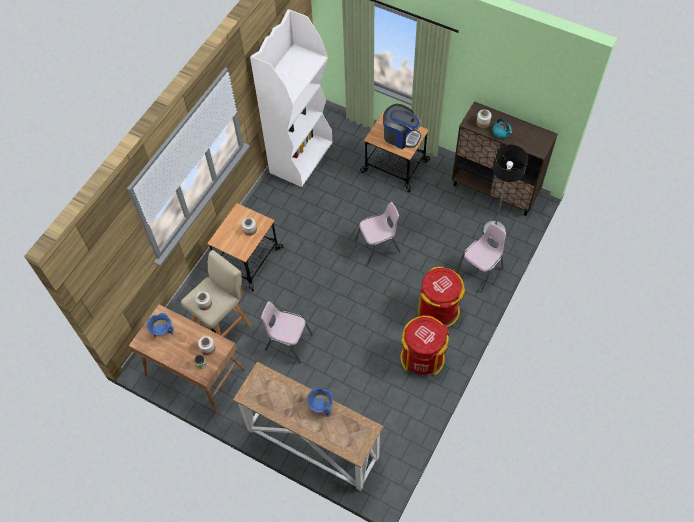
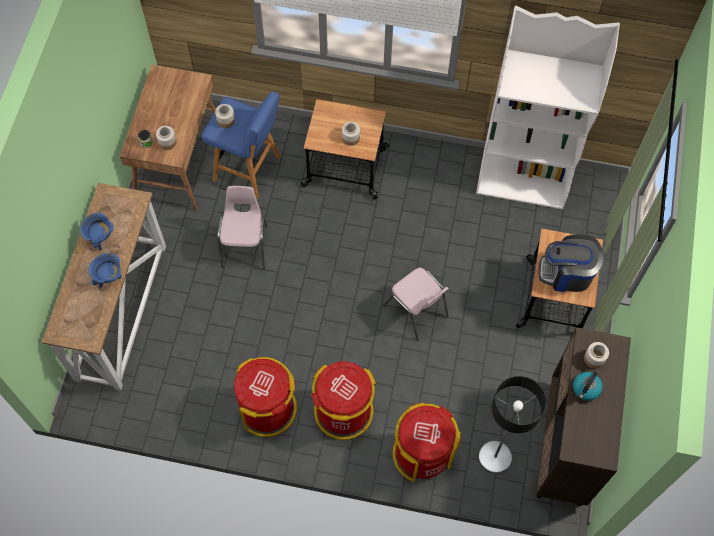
camera: 70 degrees right, 5 degrees up
(162, 331) = (177, 90): blue cooking pot -> blue cooking pot (100, 237)
(223, 325) = (249, 169): beige stool -> blue stool
(400, 136) = (567, 273): coffee machine -> coffee machine turned 90 degrees clockwise
(480, 271) = (422, 453): pink chair -> red trash can

